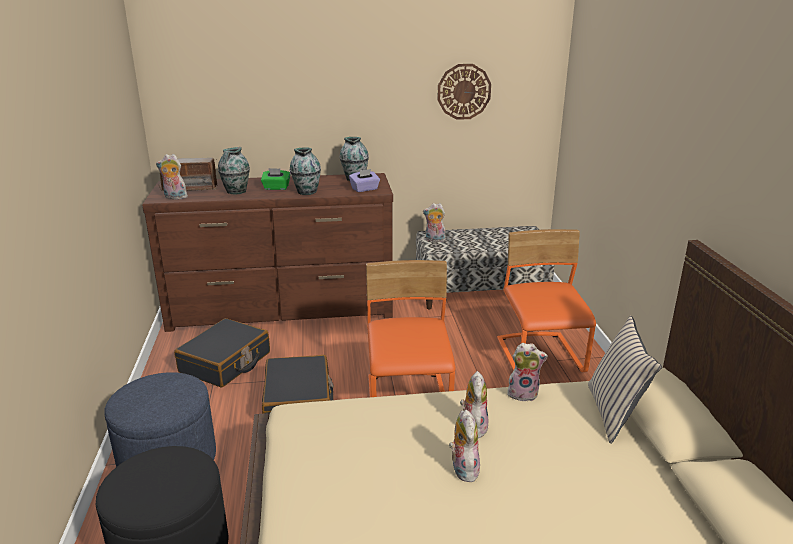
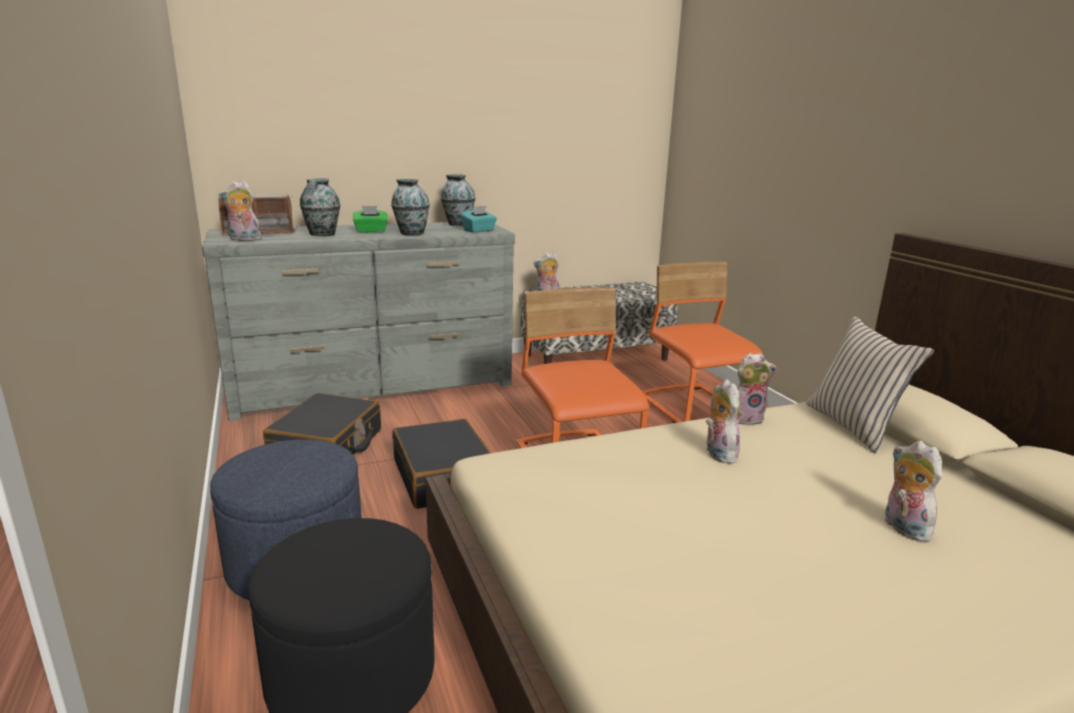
camera: 15 degrees left, 5 degrees down
(282, 309) = (375, 386): brown dresser -> grey dresser
(364, 189) = (479, 230): purple tissue box -> turquoise tissue box
(463, 469) = (740, 495): plush toy -> plush toy (902, 528)
(464, 91) = (571, 129): wall clock -> none

